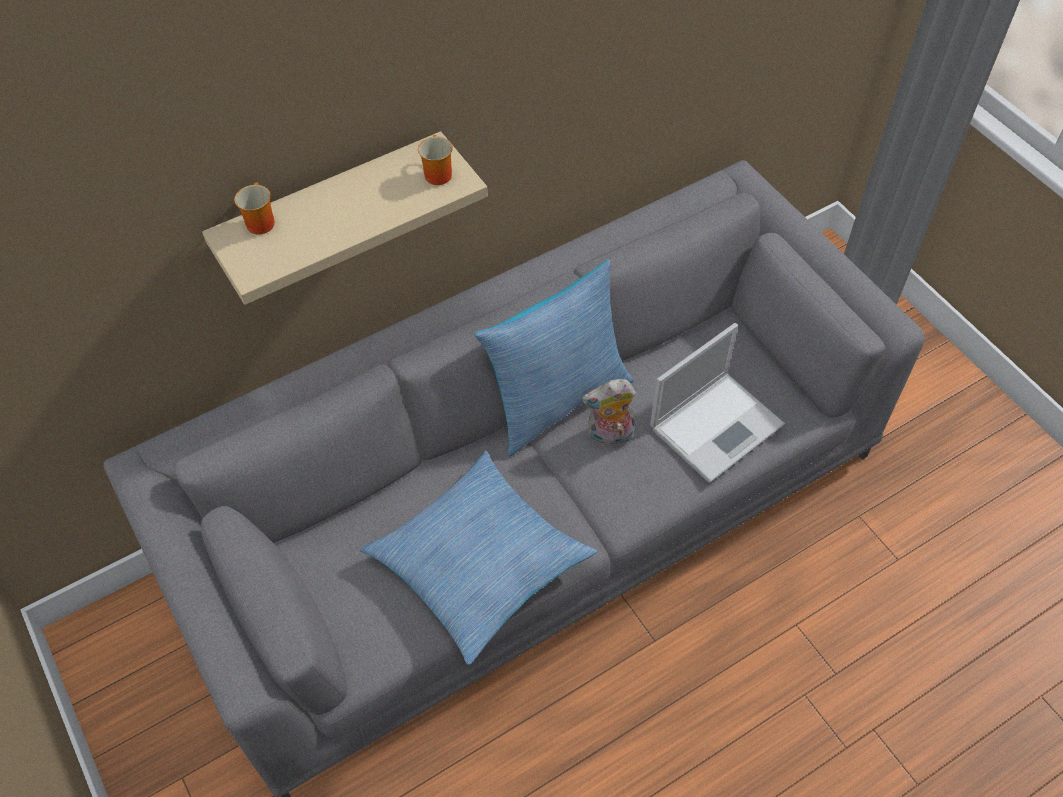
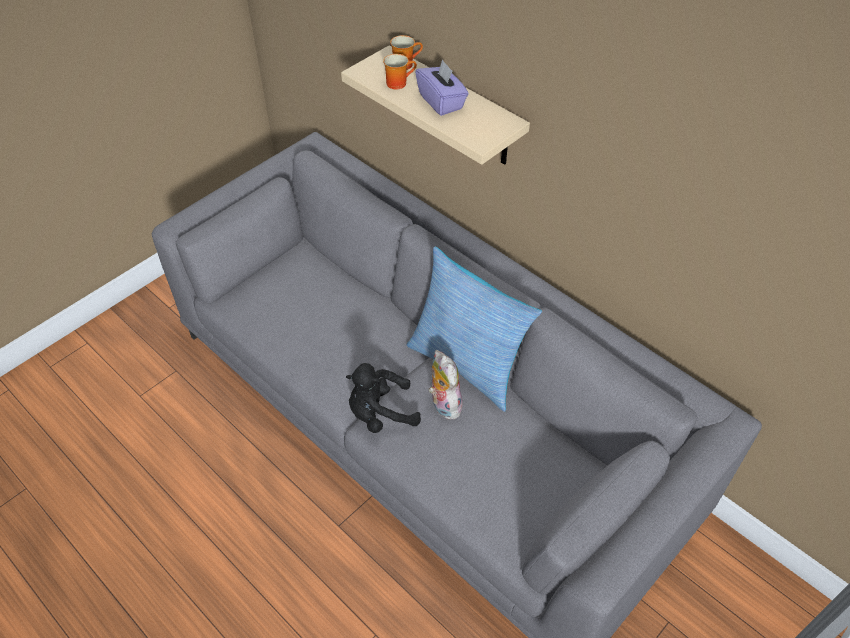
camera: 75 degrees right, 5 degrees down
(364, 201) = (441, 102): none -> purple tissue box
(435, 173) = (483, 128): mug -> mug (398, 82)
(478, 562) = (313, 346): pillow -> none
(605, 505) = (380, 413): none -> black plush toy
(717, 424) = (479, 479): laptop -> none

